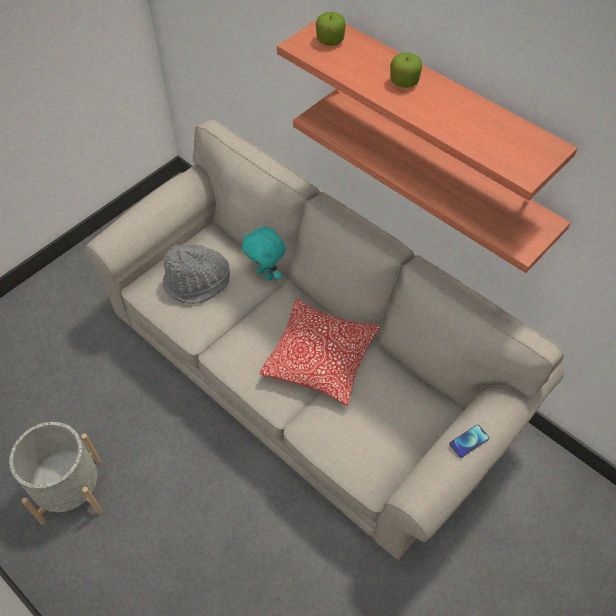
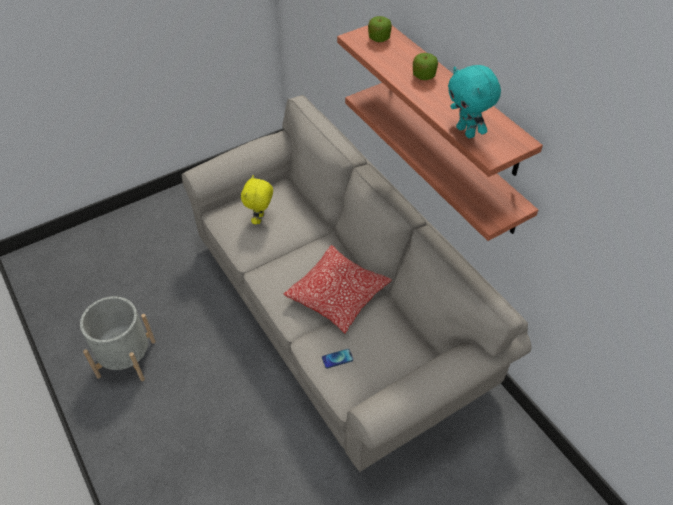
camera: 15 degrees right, 5 degrees down
(197, 283) = (260, 219): grey hat -> yellow plush toy
(266, 274) = (316, 224): turquoise plush toy -> turquoise plush toy (466, 132)
(469, 441) = (428, 378): phone -> phone (337, 359)

